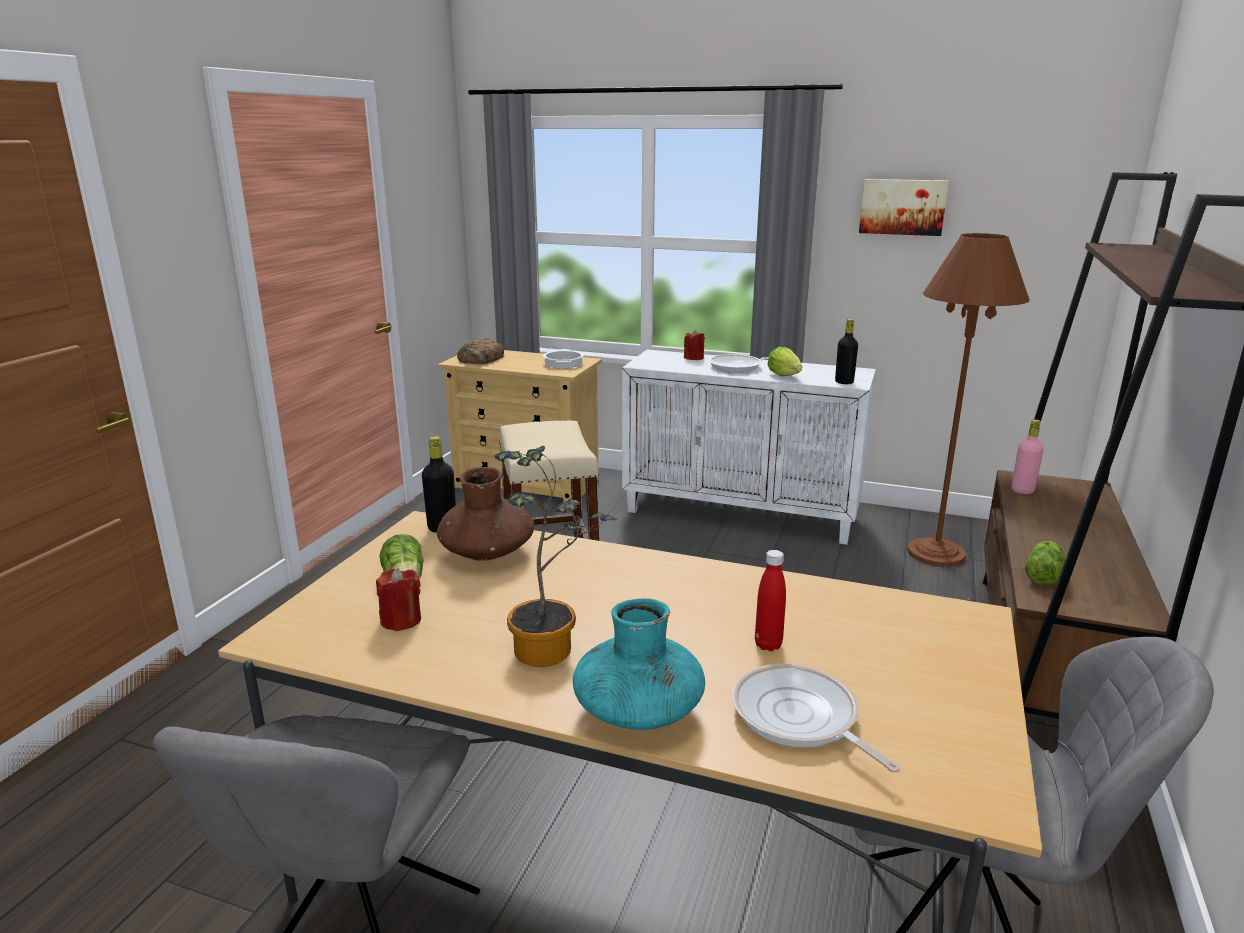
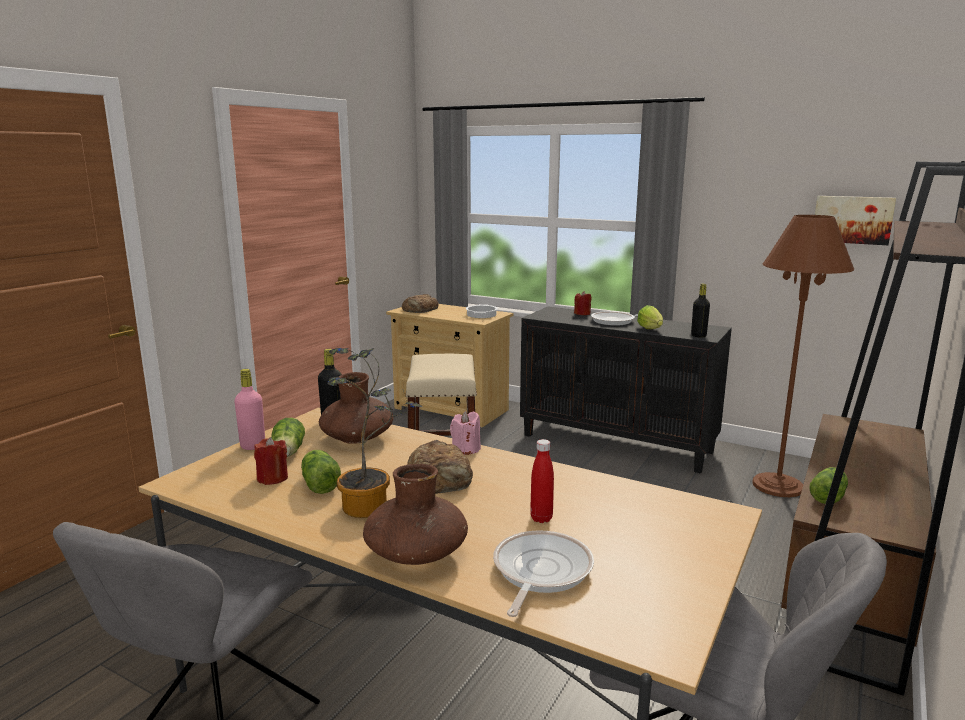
camera: 10 degrees right, 5 degrees down
(468, 622) = (319, 483): none -> lettuce
(620, 599) = (441, 477): none -> bread
(633, 557) = (465, 449): none -> pink candle
(638, 710) = (416, 554): turquoise vase -> brown vase
(742, 513) = (618, 443): white cabinet -> black cabinet
(799, 718) = (539, 572): frying pan -> frying pan turned 45 degrees clockwise
(902, 207) = (756, 195): picture -> picture (852, 219)
(1022, 490) = (839, 430): pink bottle -> pink bottle (253, 446)

